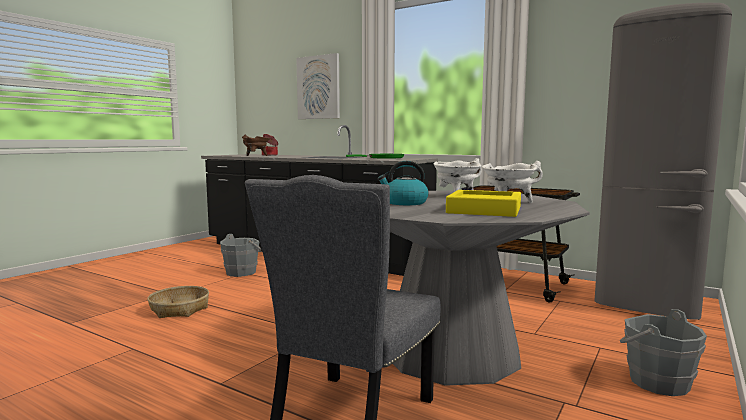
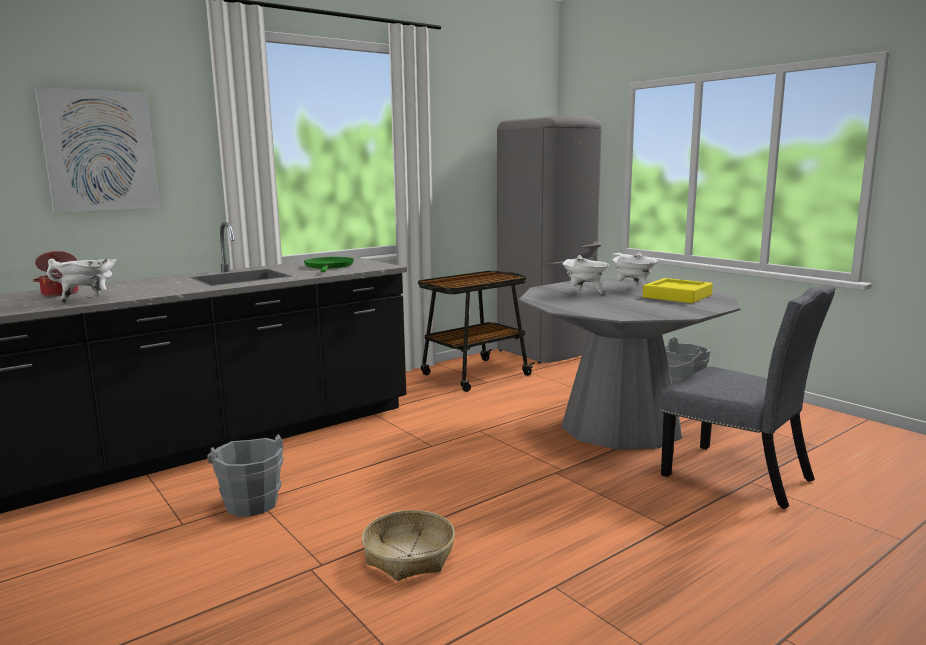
camera: 70 degrees left, 5 degrees up
(256, 156) = (89, 299): brown cooking pot -> white cooking pot
(405, 203) = (626, 305): kettle -> none

